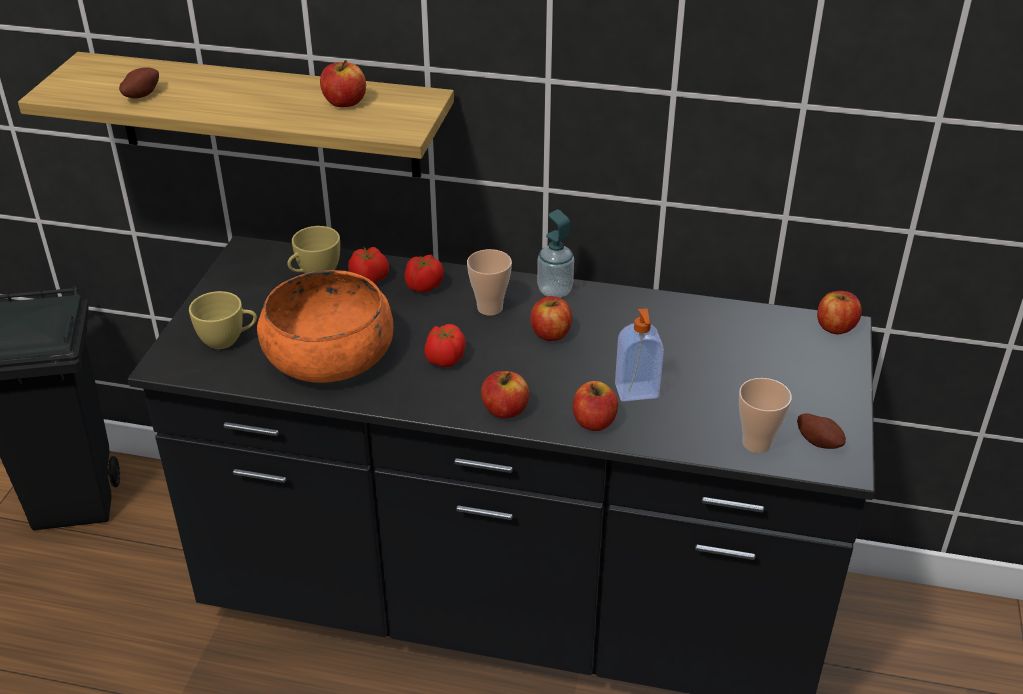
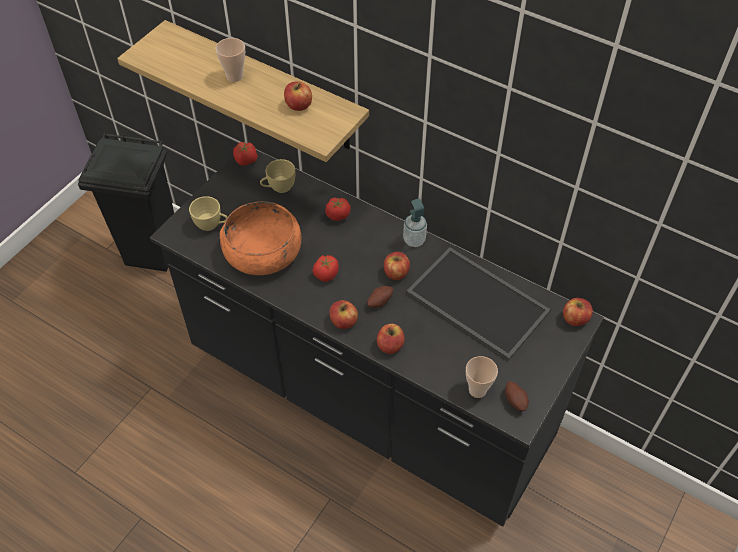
camera: 20 degrees right, 15 degrees up
(141, 95) = (185, 69): potato -> potato (379, 301)
(370, 279) = (308, 201): tomato -> tomato (246, 160)
(490, 308) = (369, 243): cup -> cup (234, 76)
(637, 392) = (425, 332): soap dispenser -> none
(687, 342) = (475, 303): none -> tray

